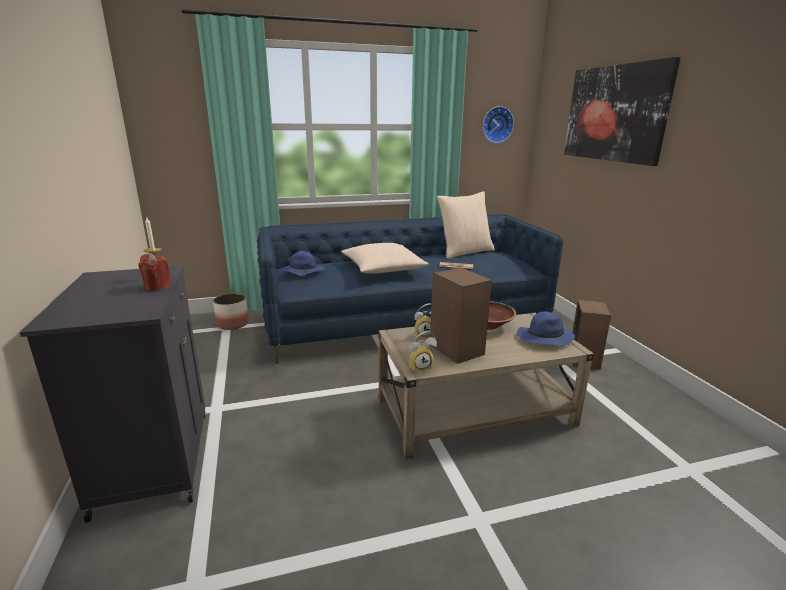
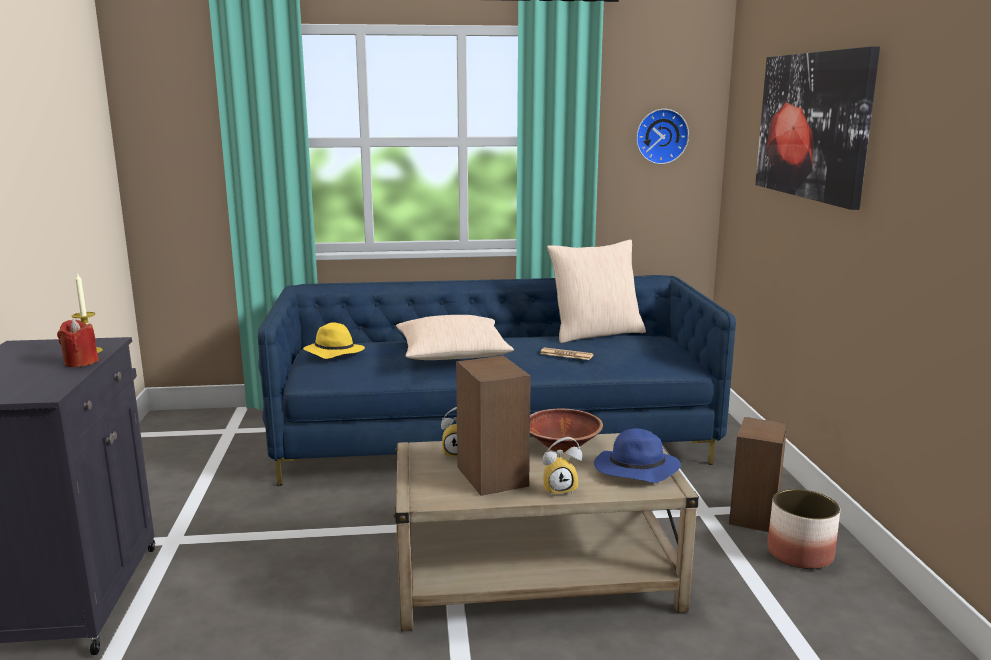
camera: 10 degrees right, 5 degrees down
(233, 324) = (241, 426): planter -> planter (800, 553)
(302, 271) = (333, 352): blue hat -> yellow hat
(420, 367) = (424, 496): alarm clock -> alarm clock (560, 489)

